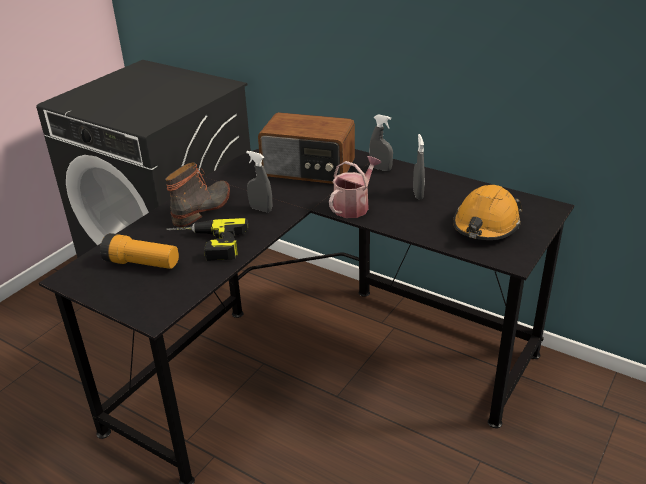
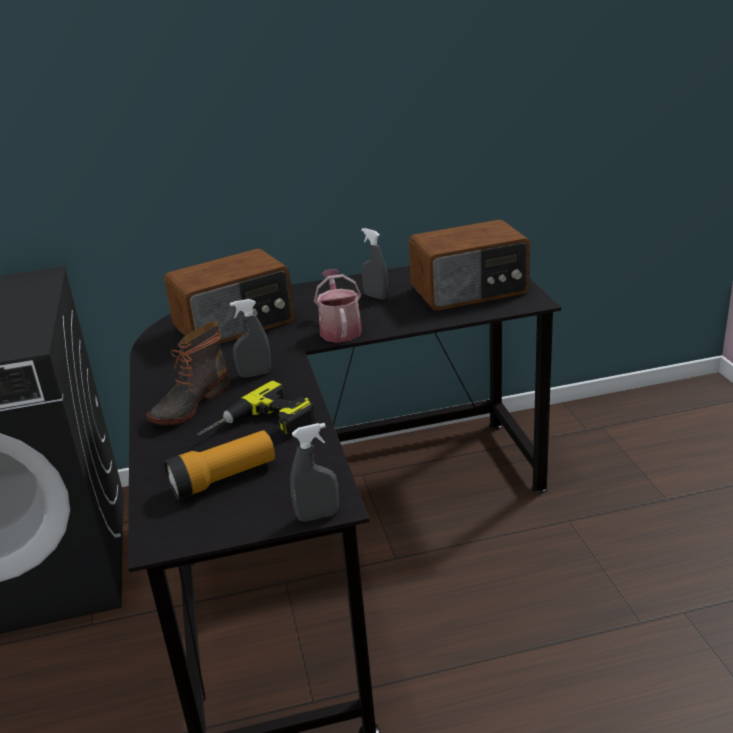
camera: 45 degrees left, 5 degrees down
(203, 208) = (189, 404): boot -> boot turned 135 degrees counterclockwise
(380, 169) = (305, 294): grey spray bottle -> grey spray bottle (318, 516)
(486, 225) = (470, 291): orange hard hat -> radio

